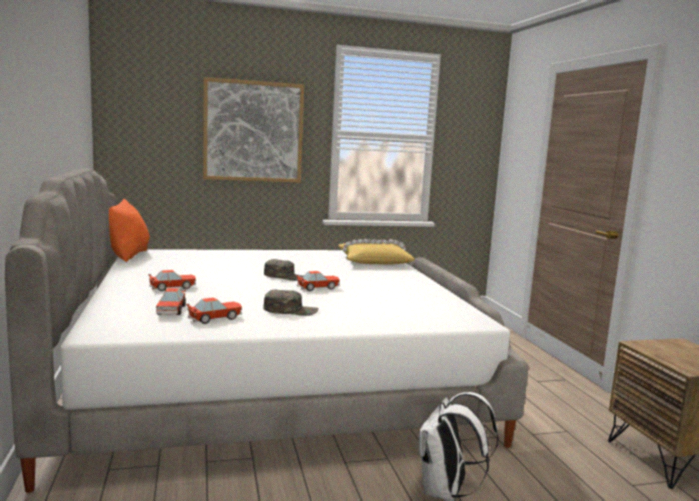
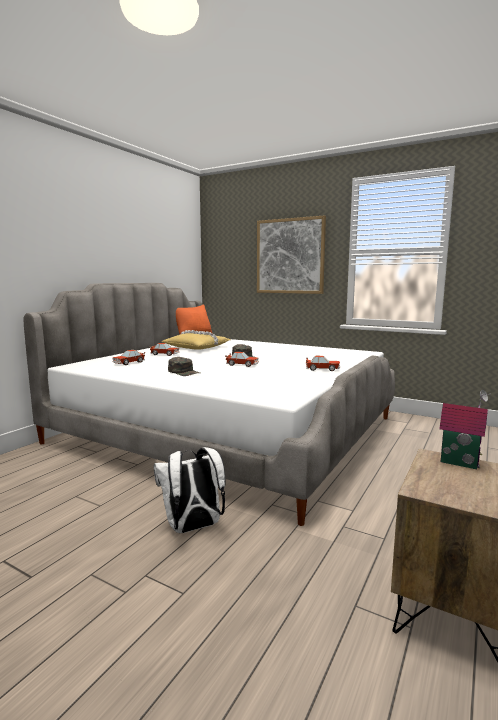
camera: 45 degrees right, 0 degrees up
(215, 318) = (134, 369): toy car -> toy car (322, 369)
(373, 261) = (342, 356): yellow pillow -> yellow pillow (197, 347)
(656, 344) = (459, 462): none -> toy house

